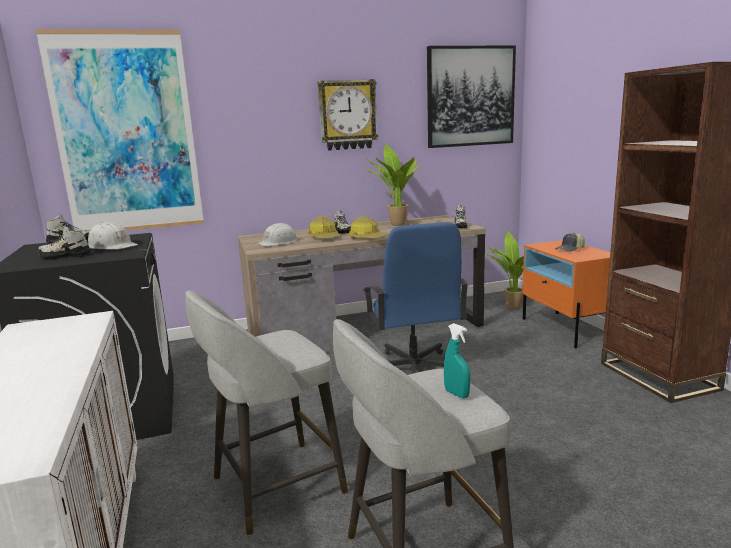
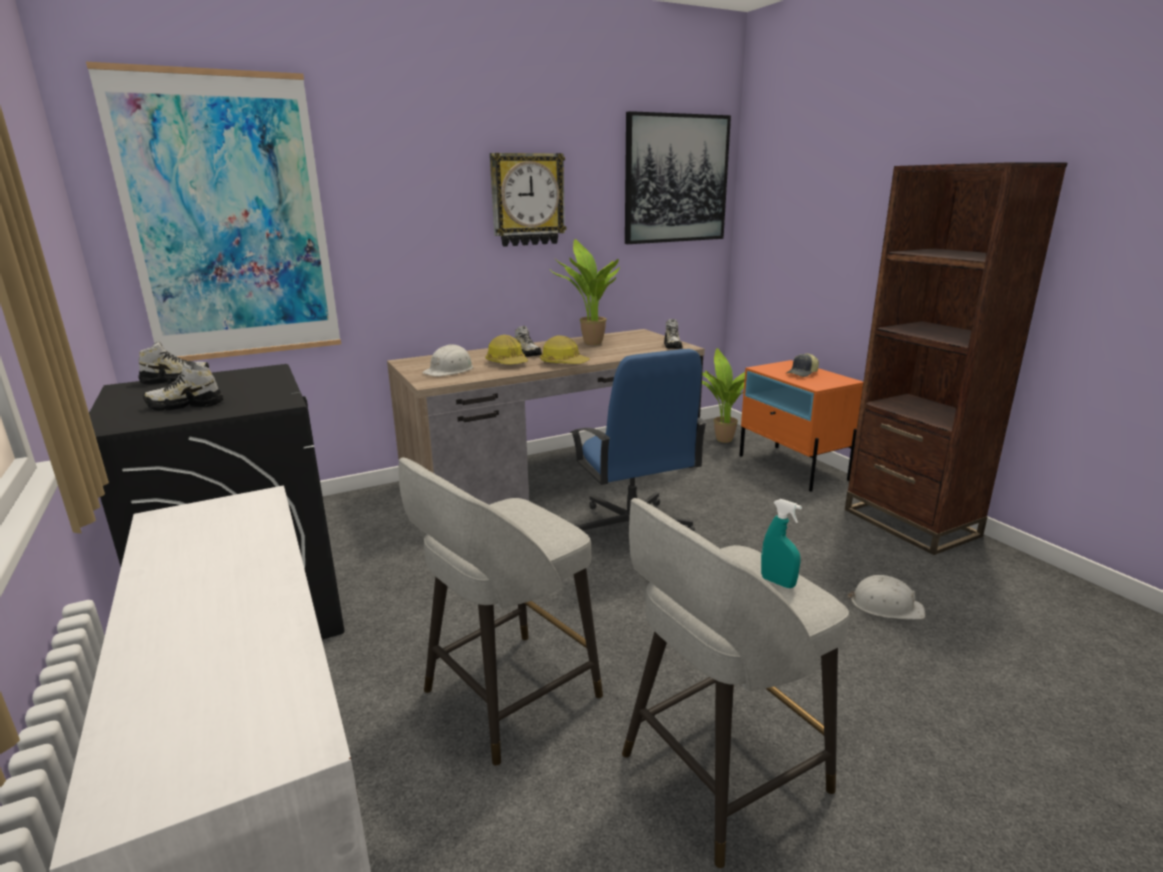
camera: 10 degrees left, 5 degrees up
(112, 246) = (246, 387): white hard hat -> white hard hat (885, 606)

